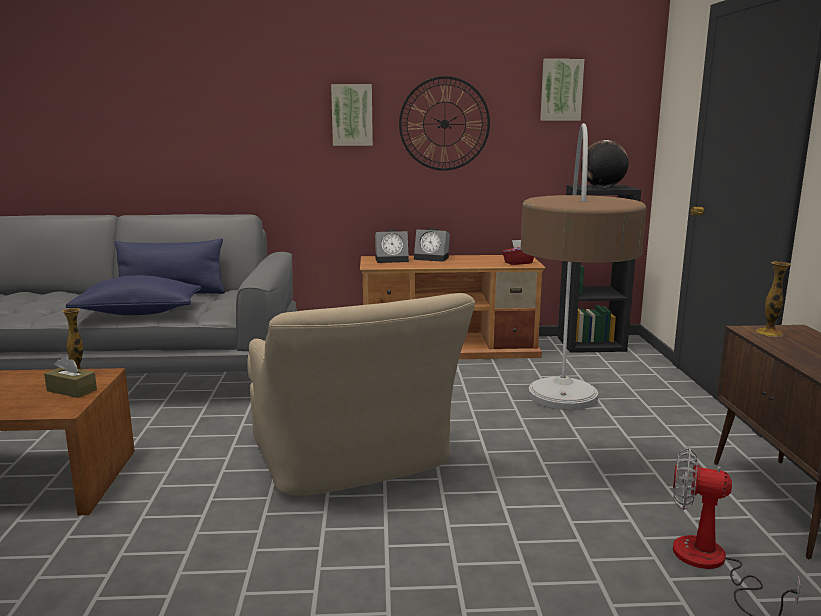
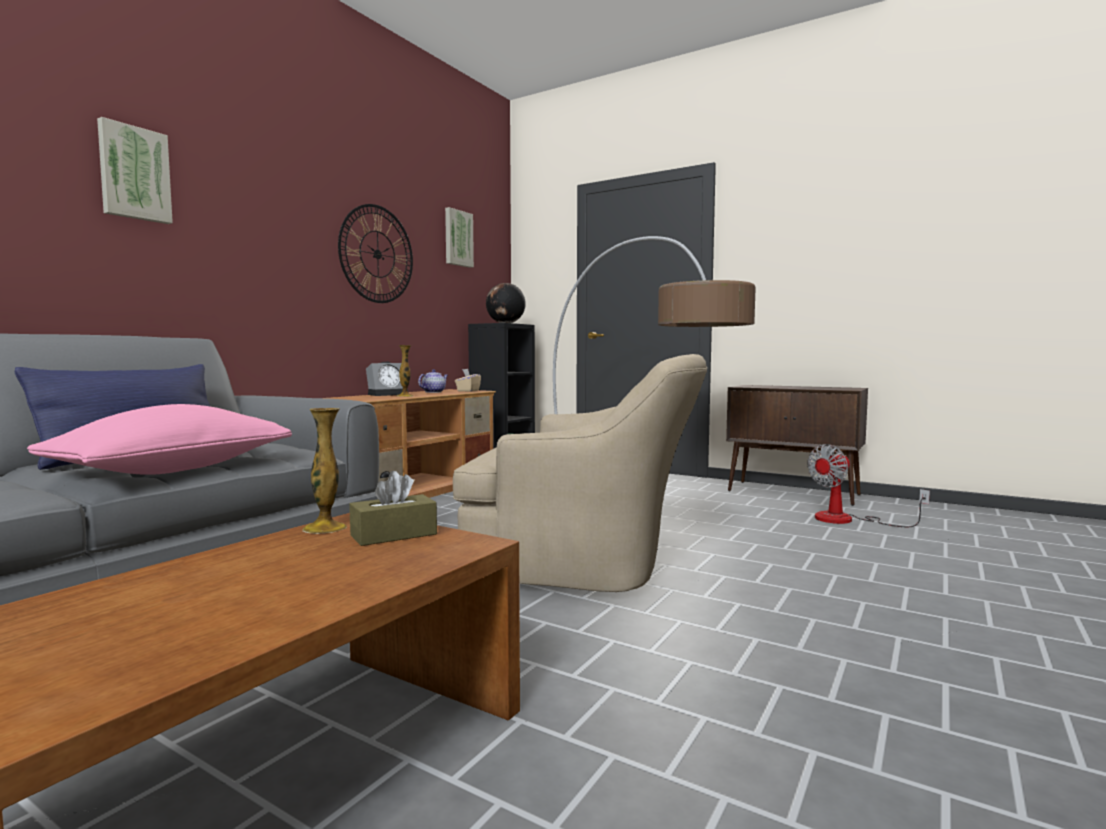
camera: 55 degrees left, 10 degrees down
(138, 313) = (173, 470): blue pillow -> pink pillow
(352, 115) = (291, 228): picture -> picture (134, 173)
(392, 260) = (358, 397): alarm clock -> none
(482, 260) = (434, 392): none -> teapot
(518, 263) = (468, 391): red tissue box -> beige tissue box
(769, 332) = (752, 386): vase -> vase (404, 396)

